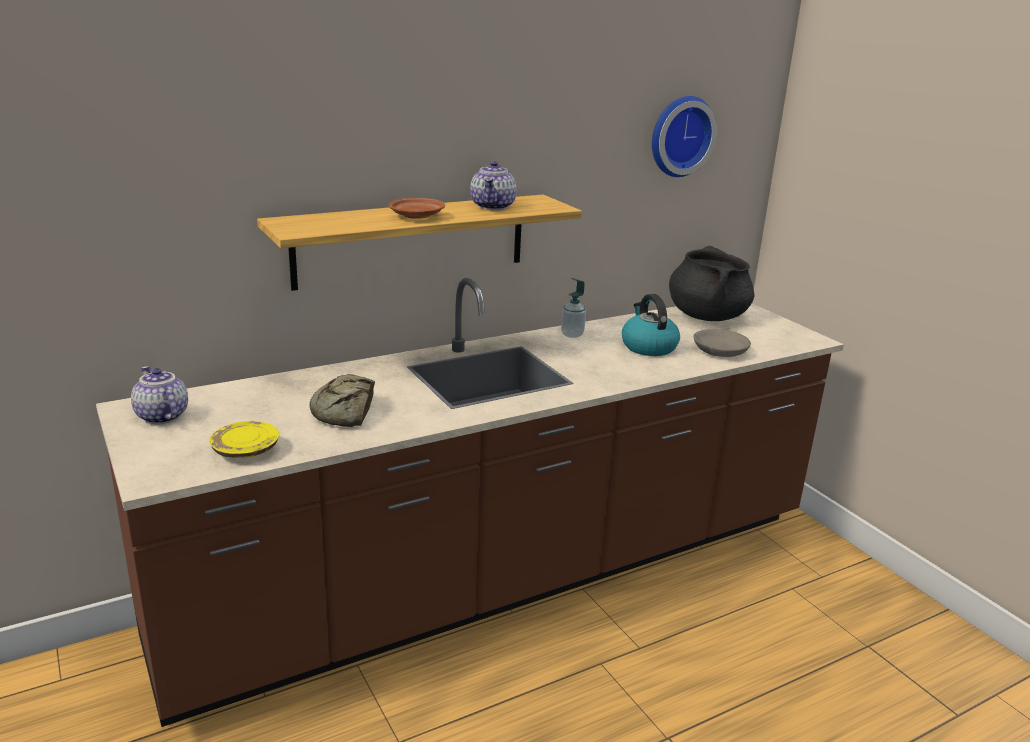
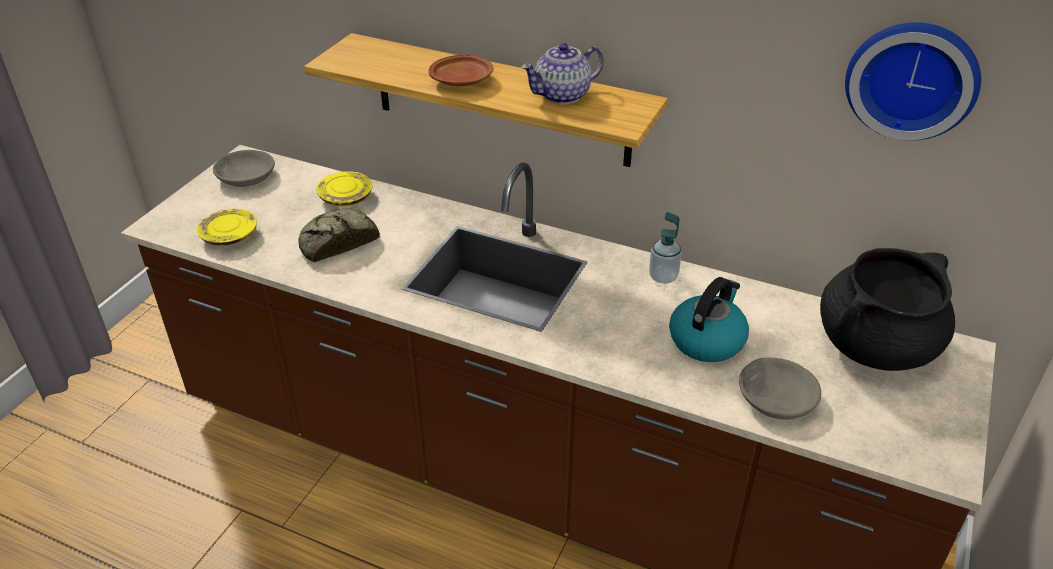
camera: 55 degrees right, 15 degrees up
(160, 416) = (245, 176): teapot -> grey bowl
(287, 388) = (346, 197): none -> yellow plate

